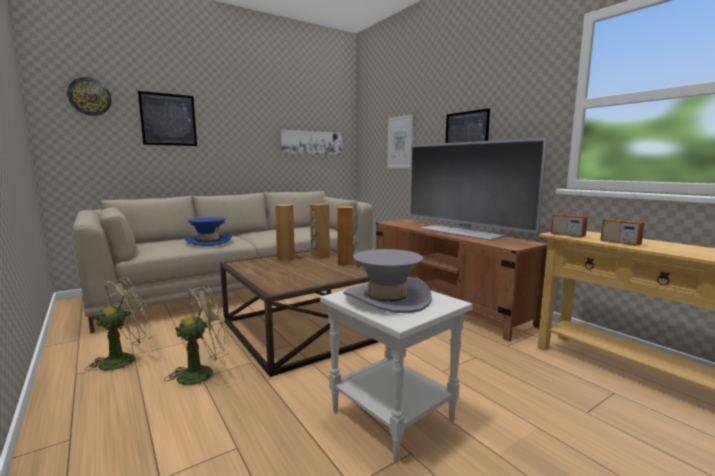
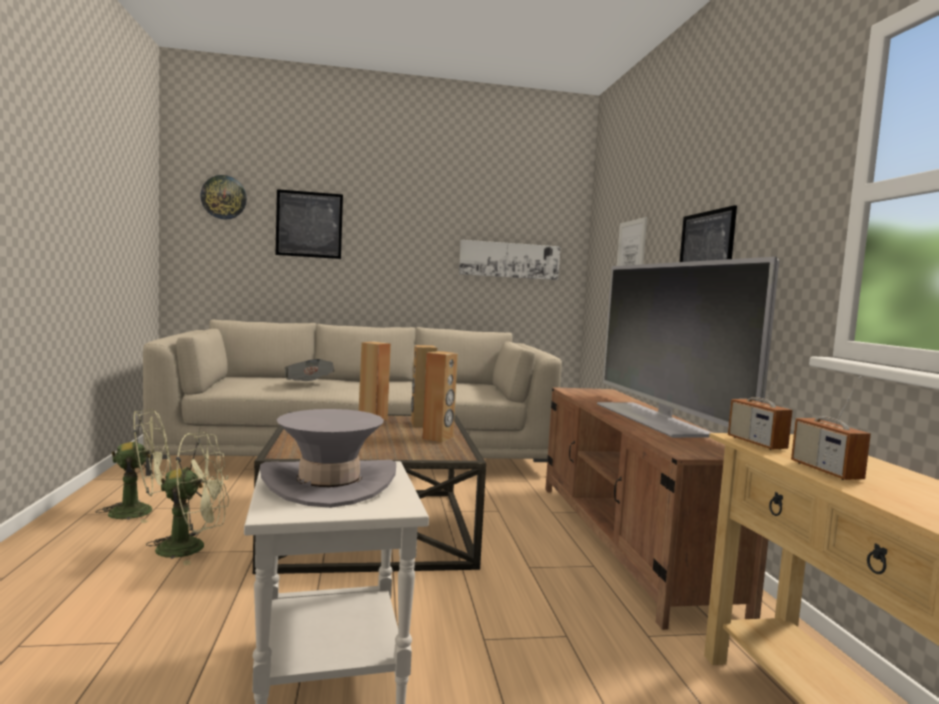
camera: 25 degrees right, 5 degrees down
(208, 241) = (309, 385): blue hat -> newspaper

